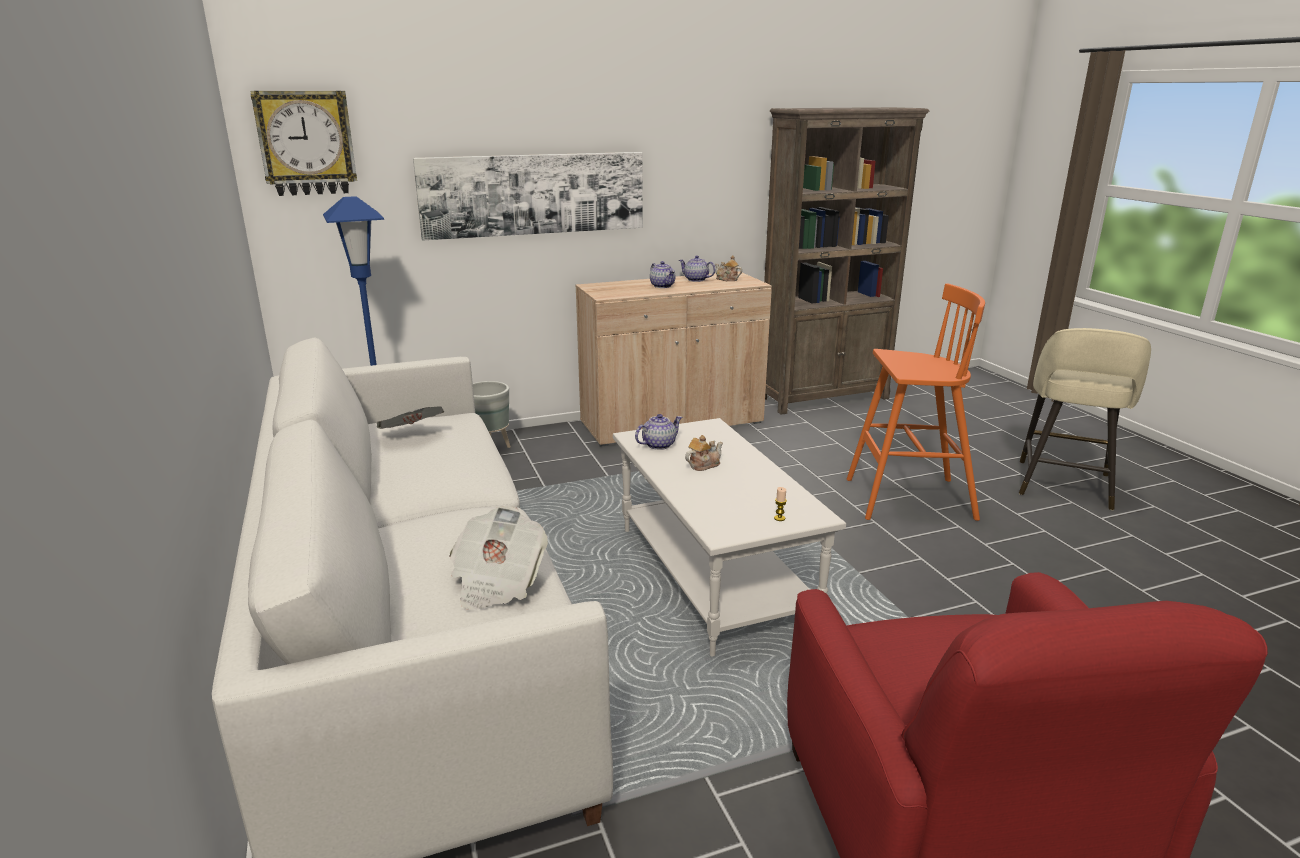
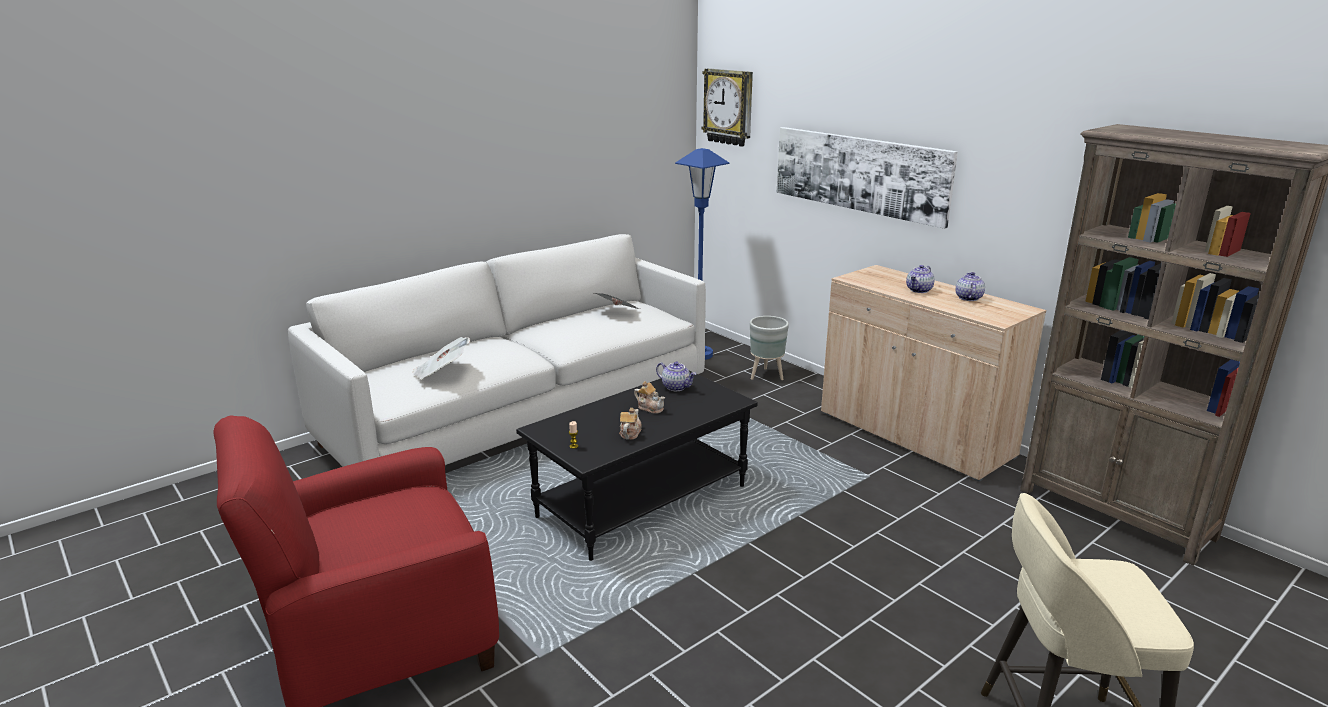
camera: 70 degrees right, 0 degrees up
(710, 576) = (642, 500): white coffee table -> black coffee table
(727, 279) = (993, 309): teapot -> teapot (630, 433)
(906, 499) = (877, 596): orange stool -> none

